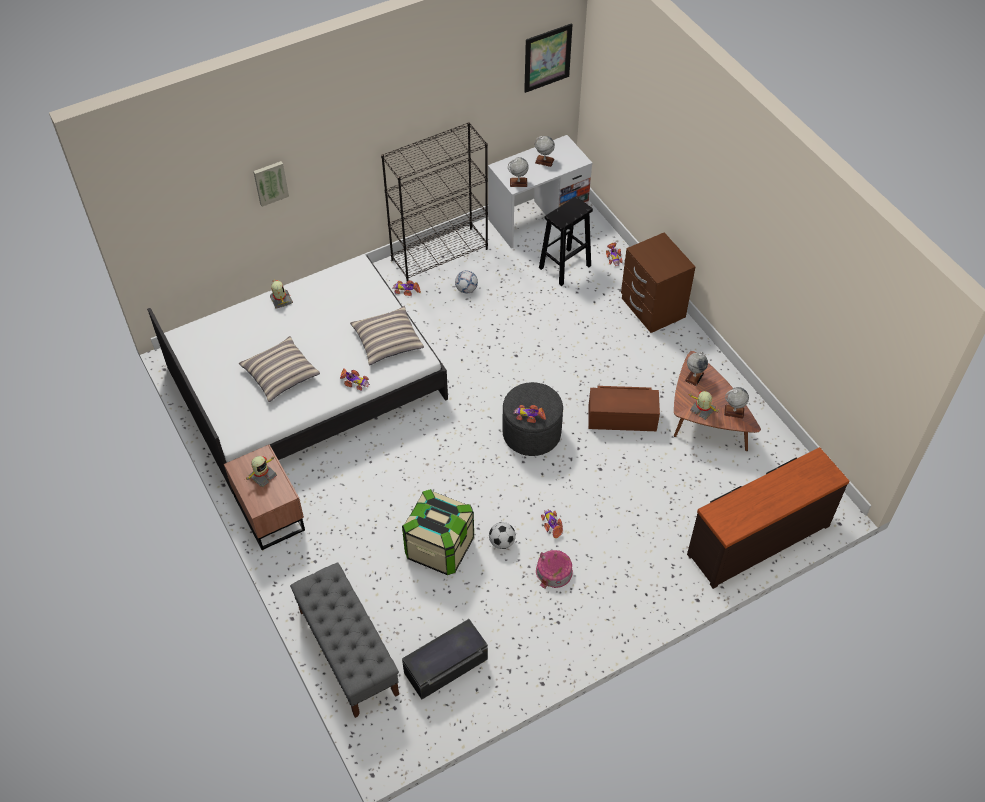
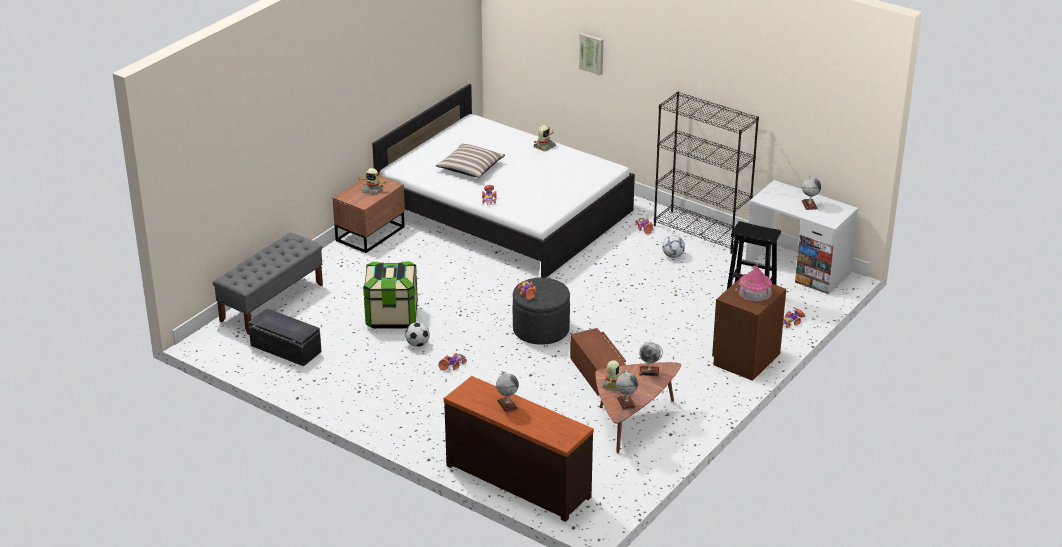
camera: 65 degrees right, 20 degrees down
(387, 340) = (543, 201): pillow -> none
(518, 182) = (767, 199): globe -> globe (507, 404)
(547, 58) = (846, 105): picture -> none
(554, 571) = (407, 377): toy house -> toy house (754, 292)

